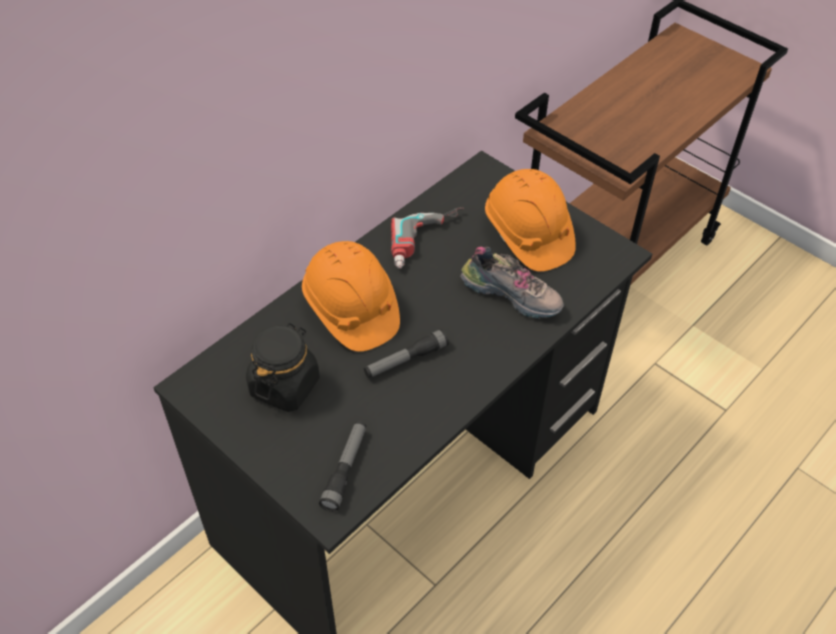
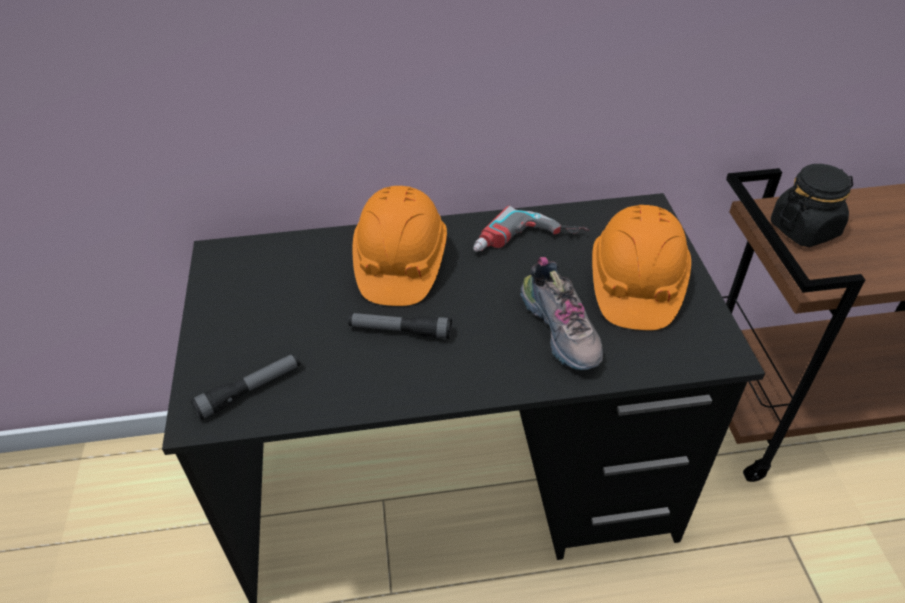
camera: 40 degrees right, 5 degrees down
(284, 385) = (282, 294): black jar -> black jar (804, 229)

